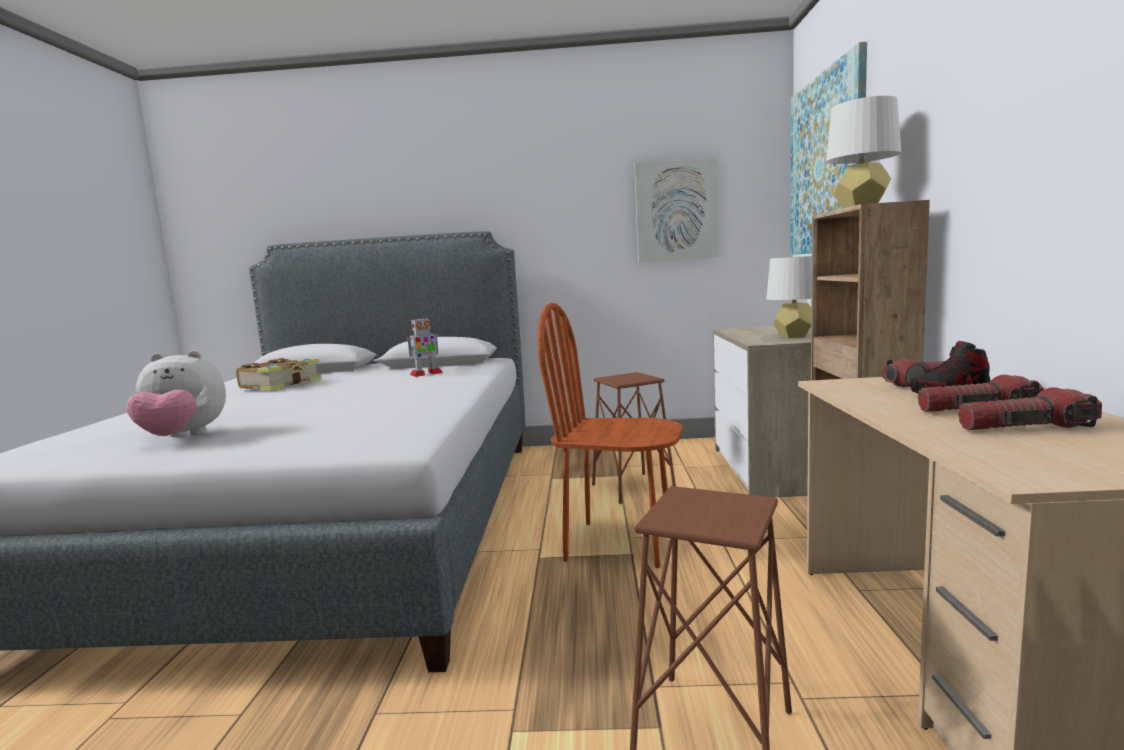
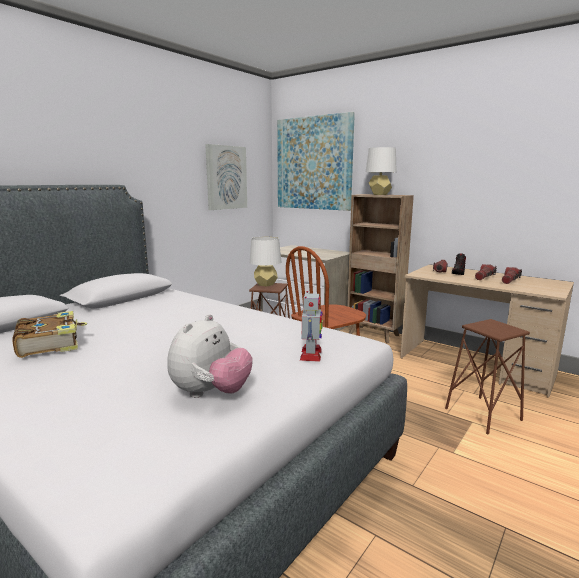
camera: 55 degrees left, 5 degrees up
(426, 374) = (157, 306): toy robot -> toy robot (311, 354)
(794, 336) = (322, 253): white table lamp -> white table lamp (265, 284)

